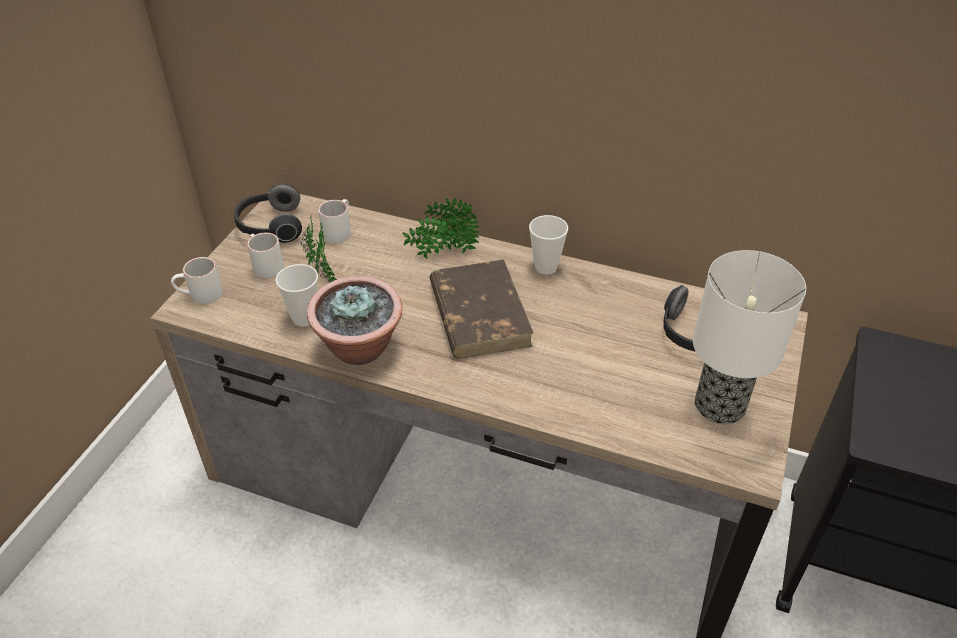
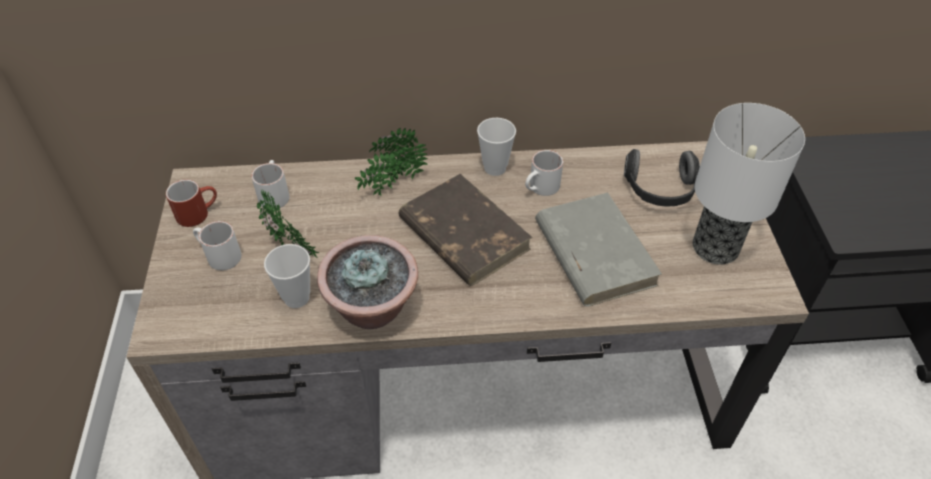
camera: 25 degrees left, 5 degrees up
(200, 296) = (168, 313): white mug -> white mug (541, 189)
(270, 227) = (198, 212): headphones -> red mug
(591, 369) = (593, 252): none -> grey book

